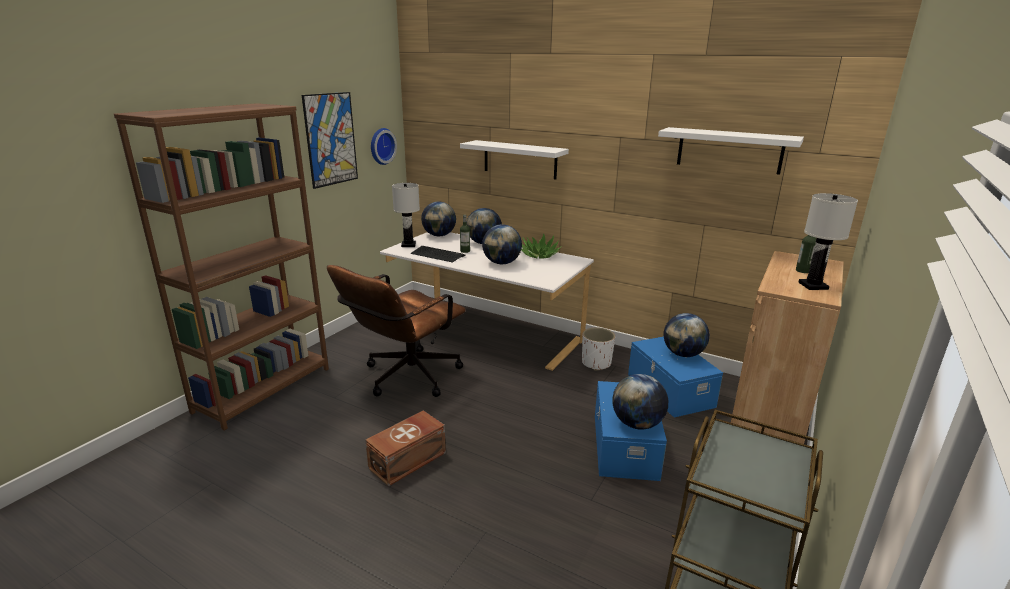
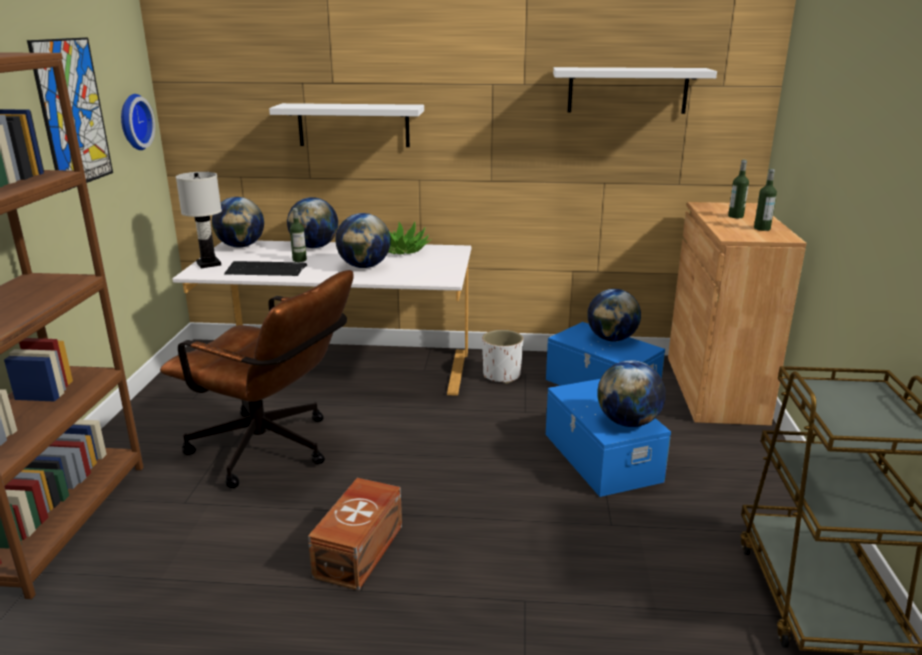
camera: 25 degrees left, 0 degrees up
(405, 378) = (272, 451): brown office chair -> brown office chair turned 75 degrees counterclockwise
(813, 286) = (762, 228): white table lamp -> bottle

